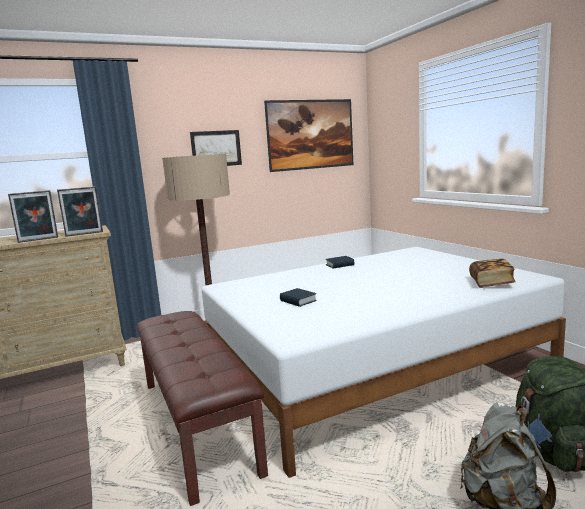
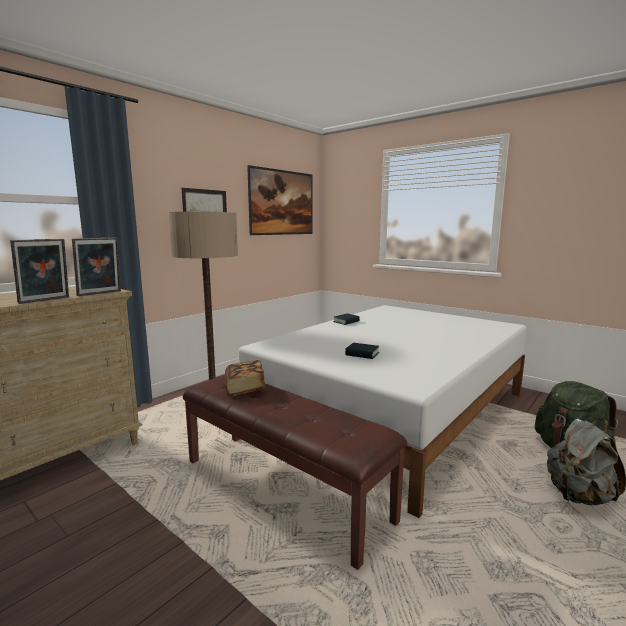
camera: 25 degrees left, 0 degrees up
(491, 283) = (487, 330): book -> book (245, 388)

